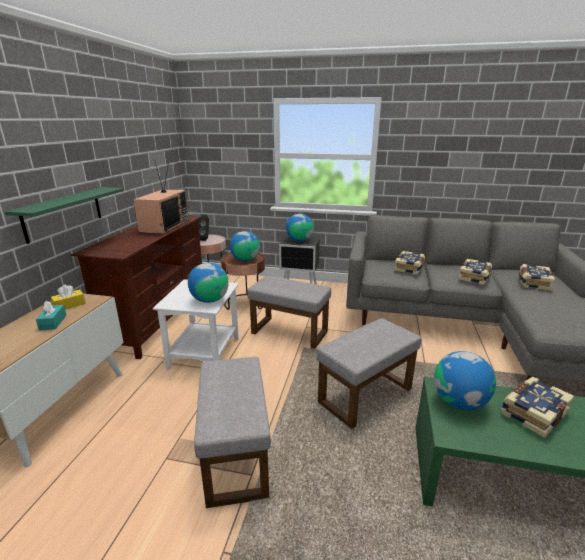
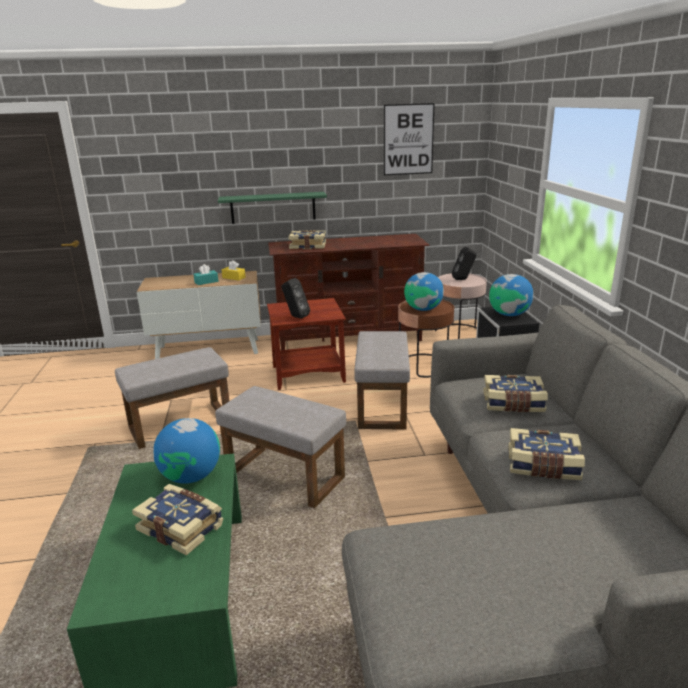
camera: 70 degrees right, 0 degrees up
(145, 131) = (408, 139): none -> picture
(164, 226) = (371, 243): television -> none
(203, 353) = (308, 373): white side table -> brown side table
(209, 300) = (295, 317): globe -> black speaker
(533, 283) = (594, 538): book -> book (308, 246)

